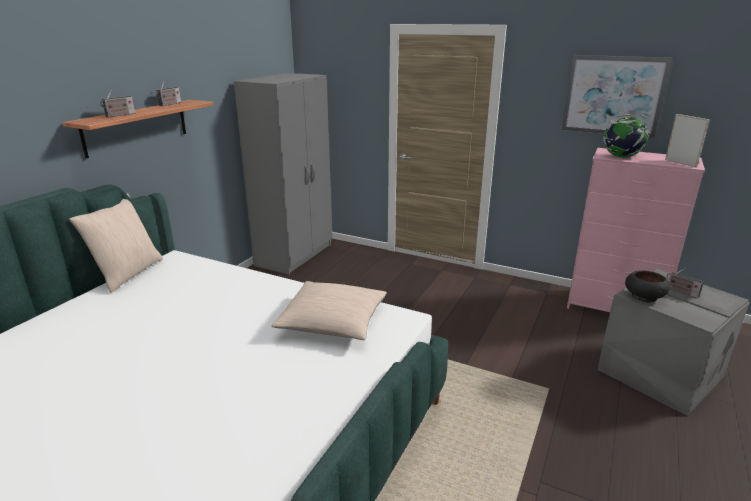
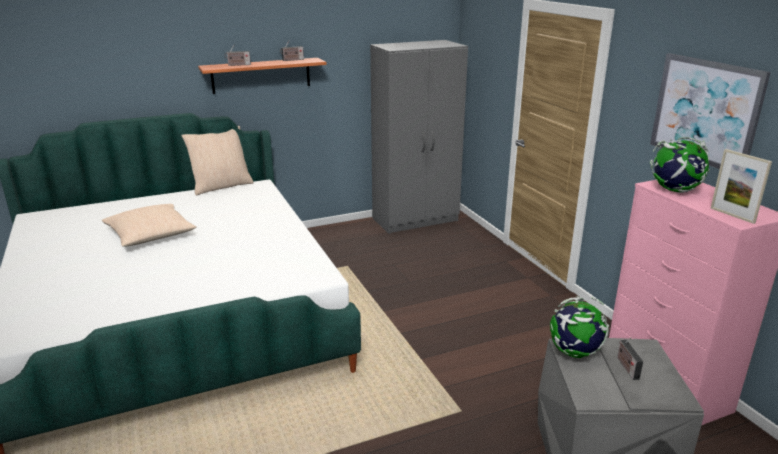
camera: 40 degrees right, 0 degrees up
(333, 322) = (276, 260): beige pillow -> beige pillow (150, 235)
(643, 297) = (574, 353): black bowl -> globe
(680, 163) = (732, 215): picture frame -> picture frame turned 135 degrees clockwise

